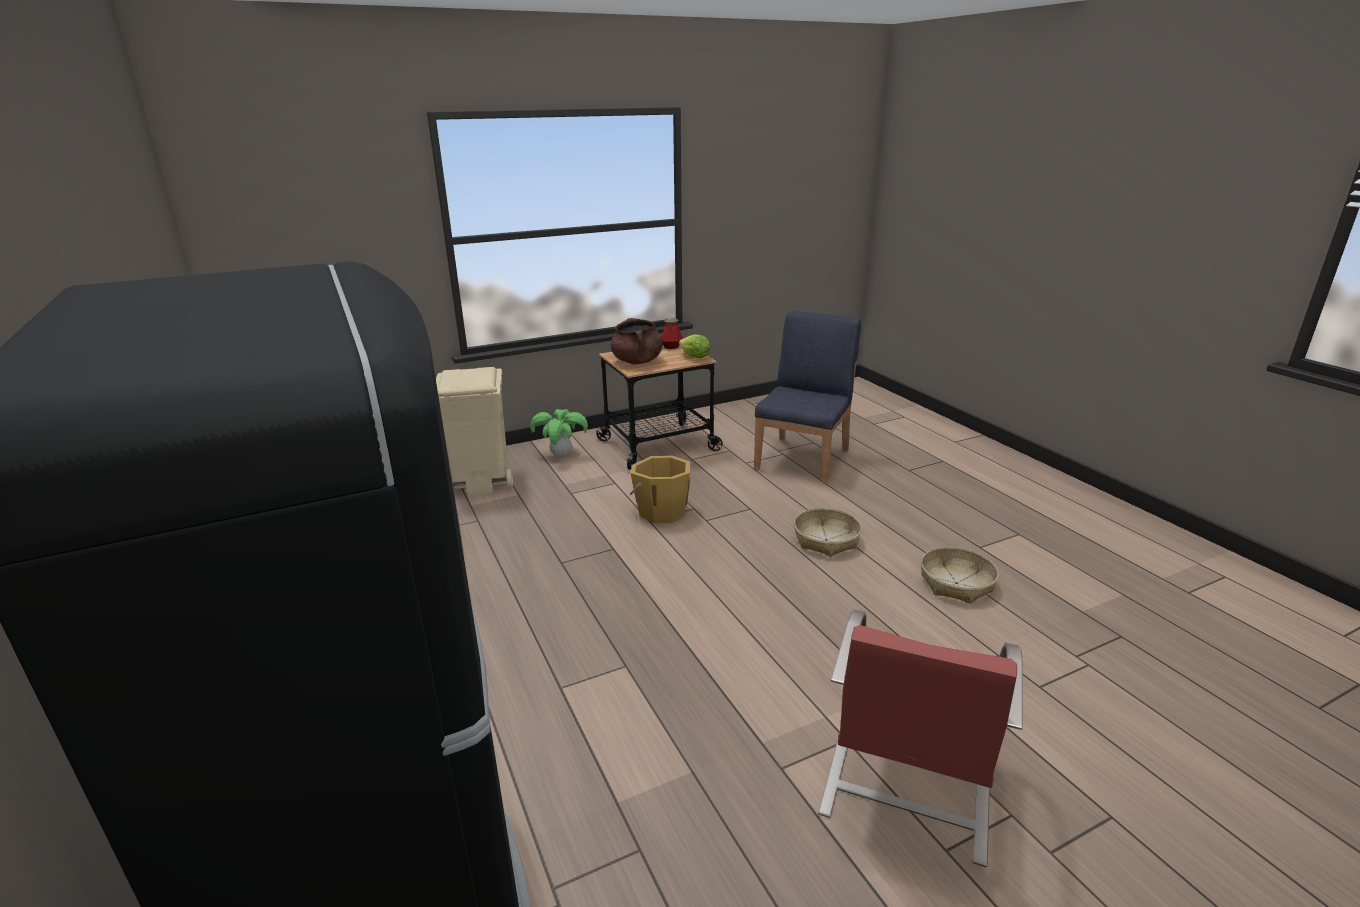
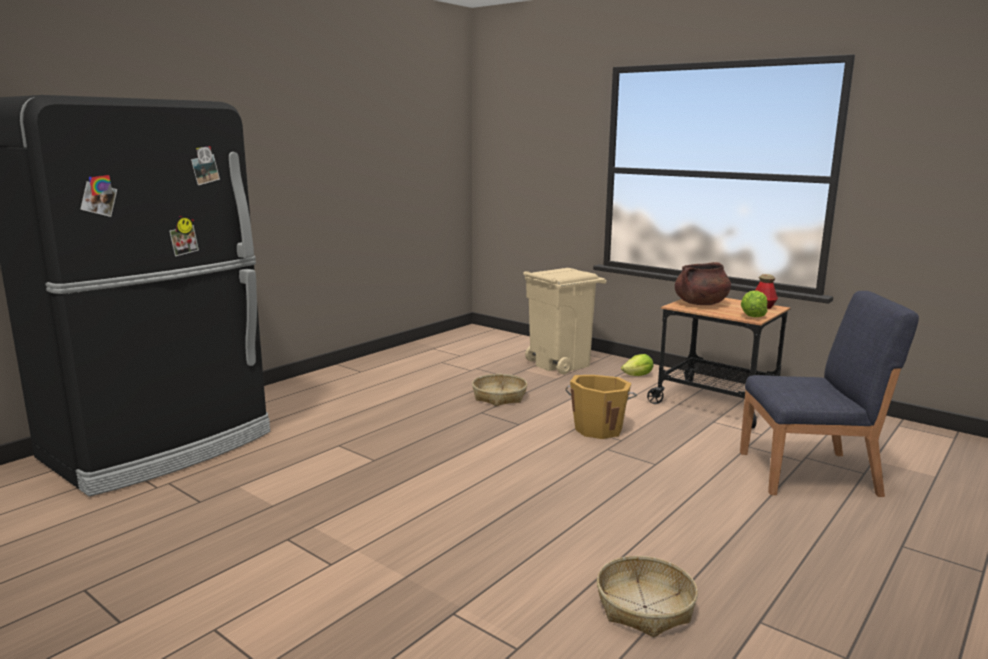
camera: 65 degrees right, 10 degrees down
(561, 455) = (638, 376): potted plant -> lettuce
(825, 540) = (644, 511): basket -> basket (499, 397)
(905, 789) = (280, 601): red chair -> none

